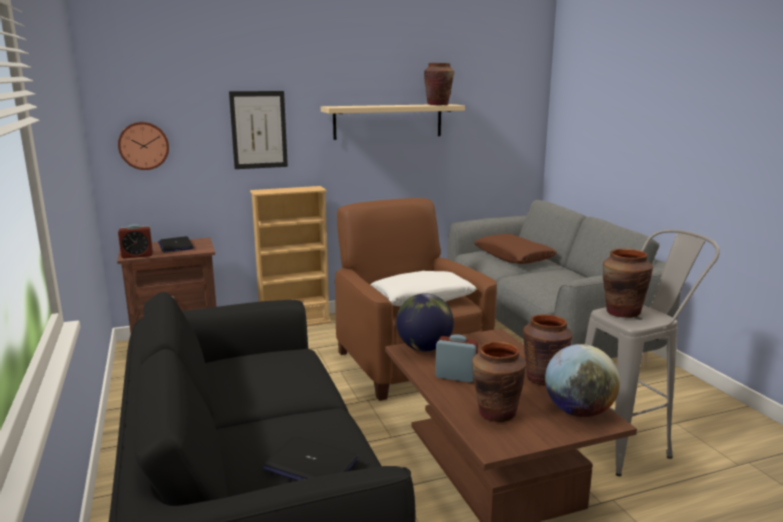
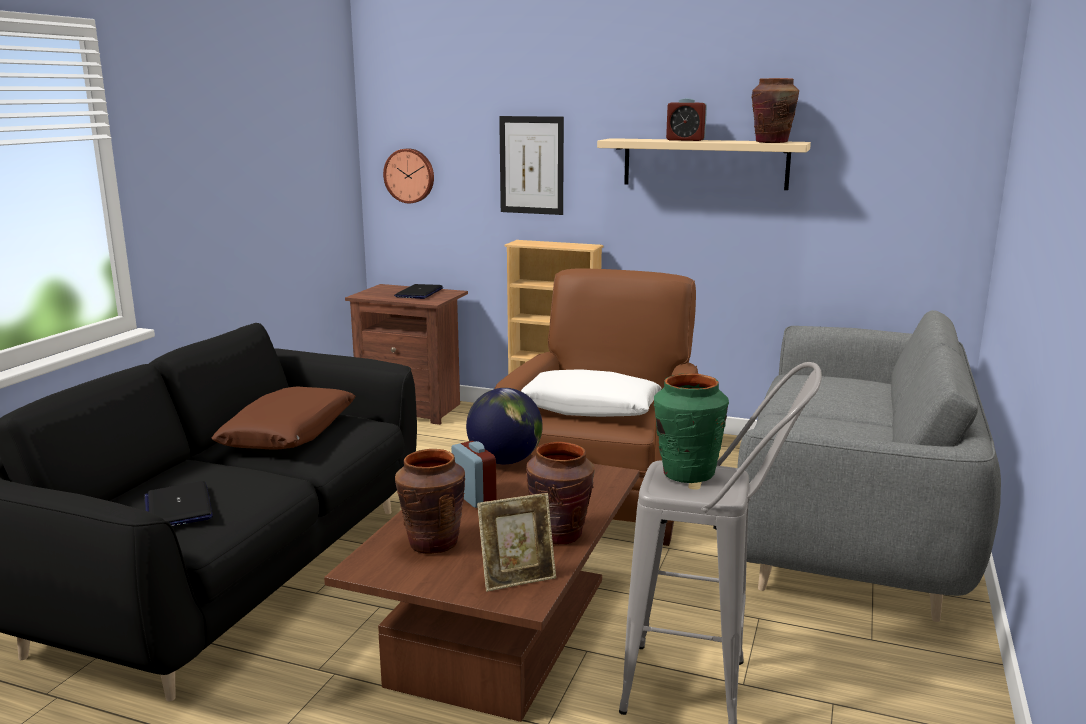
camera: 40 degrees right, 0 degrees up
(137, 255) = (369, 296): alarm clock -> alarm clock (685, 140)
(513, 257) = (838, 392): brown pillow -> brown pillow (289, 433)
(578, 411) = (517, 578): globe -> picture frame
(622, 312) = (687, 474): brown vase -> green vase

